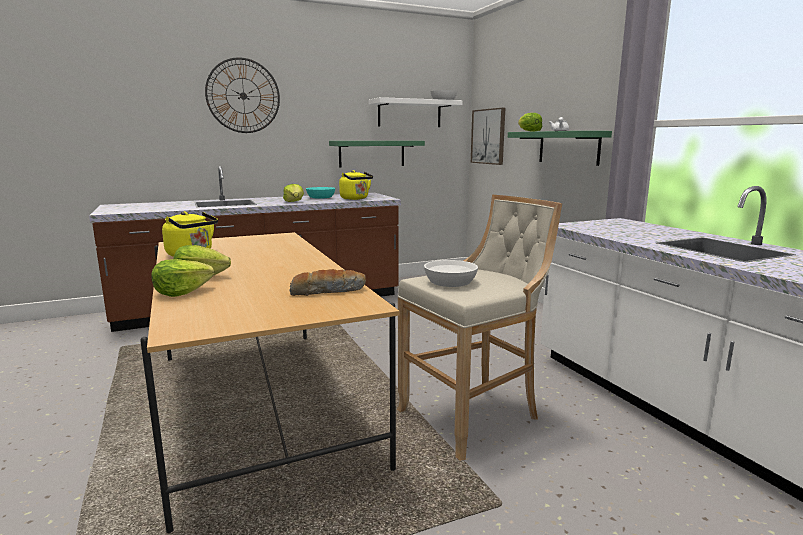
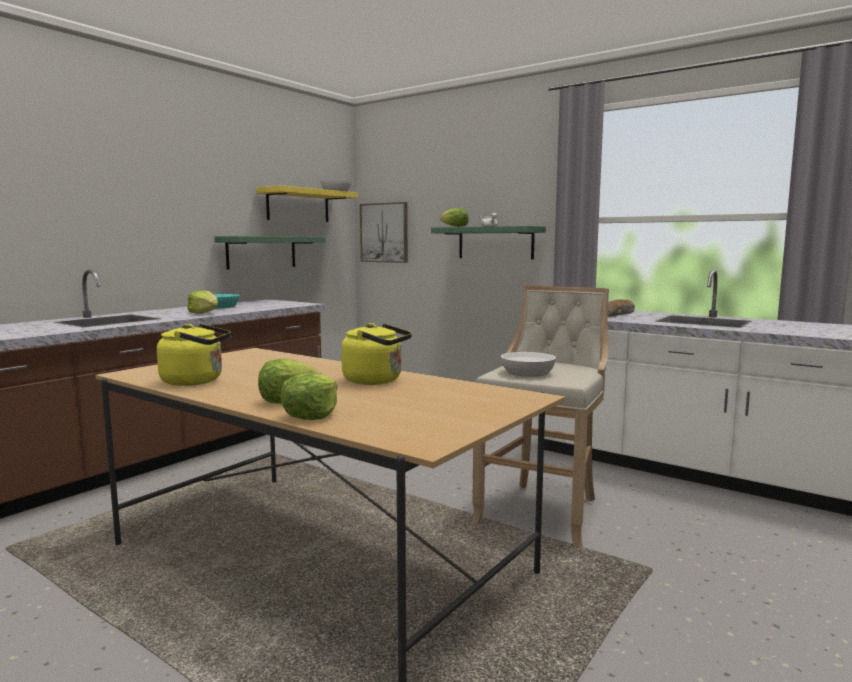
camera: 30 degrees left, 5 degrees down
(243, 96) = (109, 175): wall clock -> none
(328, 291) = (462, 391): bread -> bread (618, 314)
(355, 199) = (271, 306): yellow kettle -> yellow kettle (376, 381)
(409, 113) = (298, 205): white shelf -> yellow shelf

